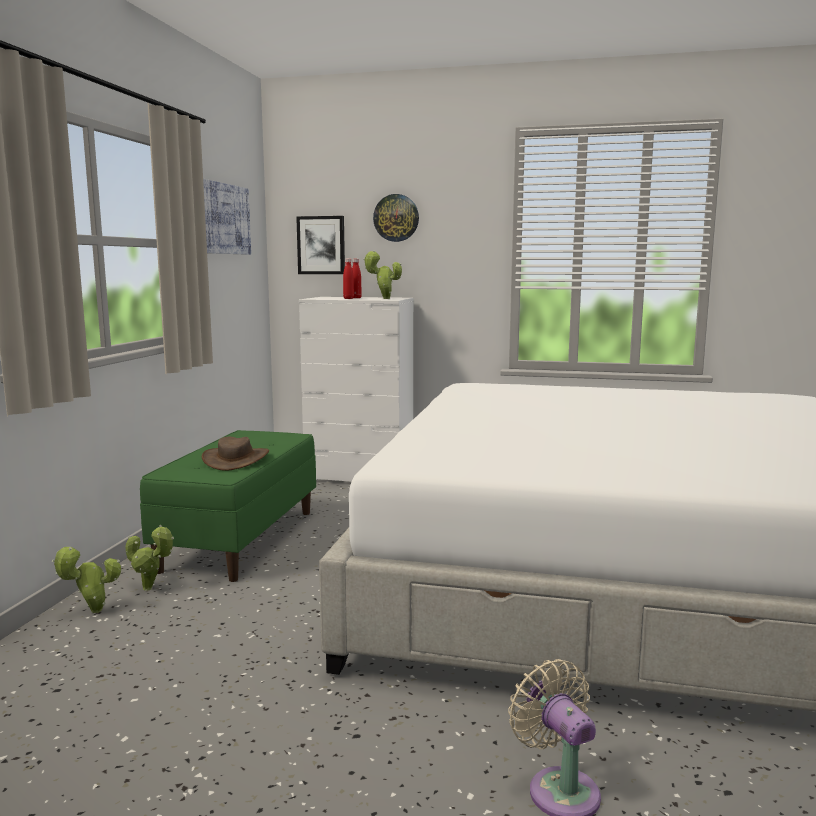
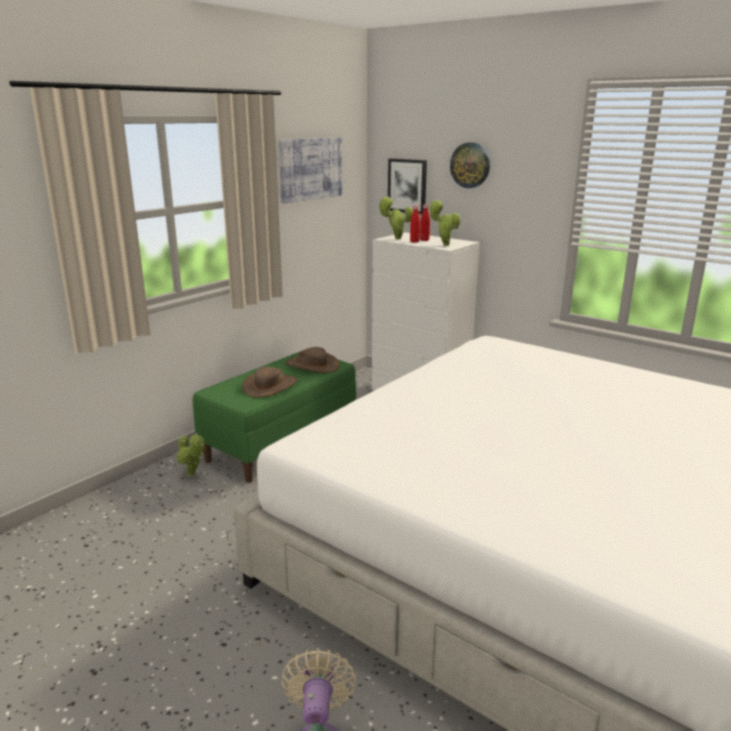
camera: 25 degrees right, 10 degrees up
(92, 612) = (146, 486): potted plant -> potted plant (395, 238)
(265, 439) = (312, 365): none -> brown hat

